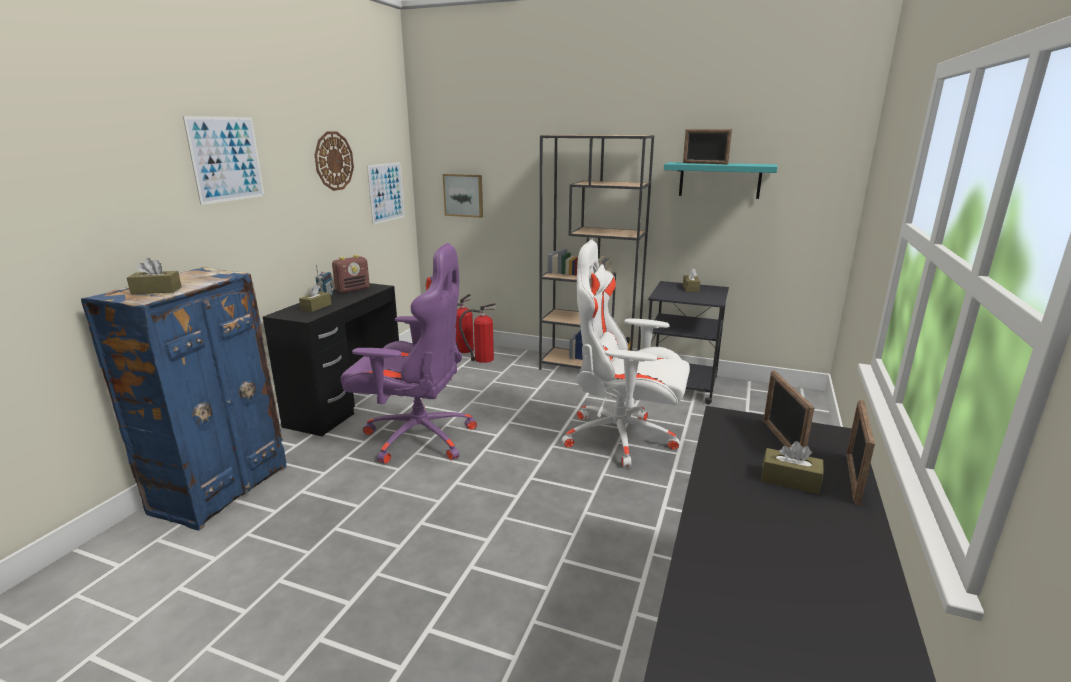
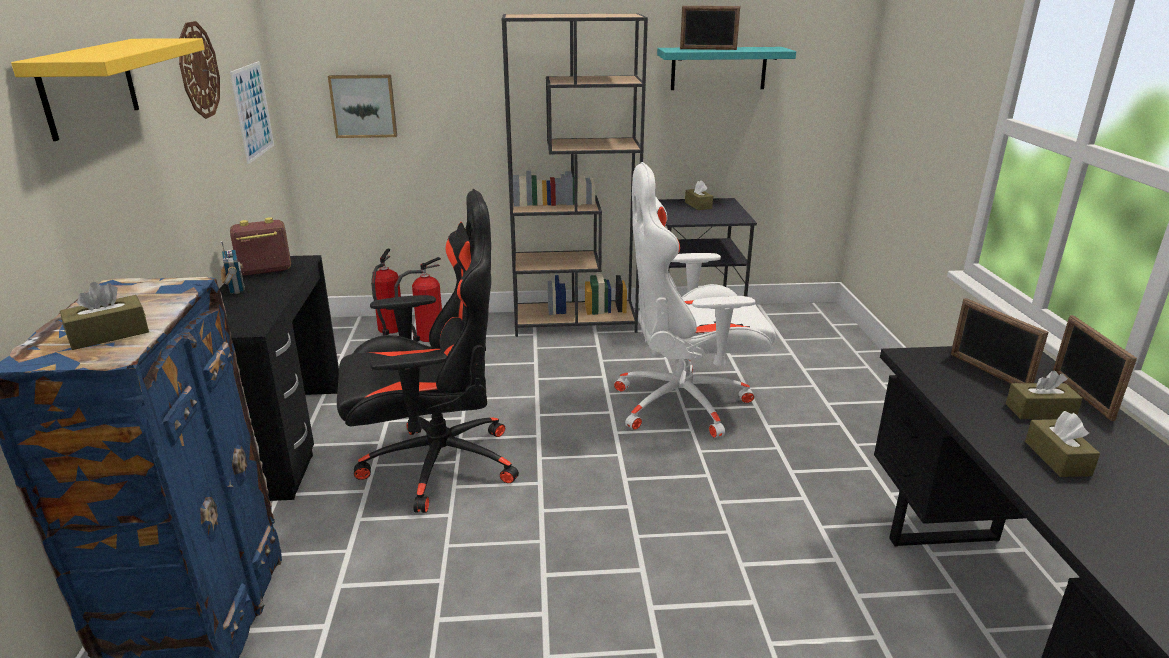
camera: 25 degrees left, 5 degrees up
(226, 159) = (89, 87): picture -> yellow shelf
(316, 307) = (244, 308): brown tissue box -> brown tissue box (1057, 458)
(353, 289) = (265, 271): radio -> radio turned 135 degrees counterclockwise
(412, 437) = (429, 467): purple office chair -> black office chair

